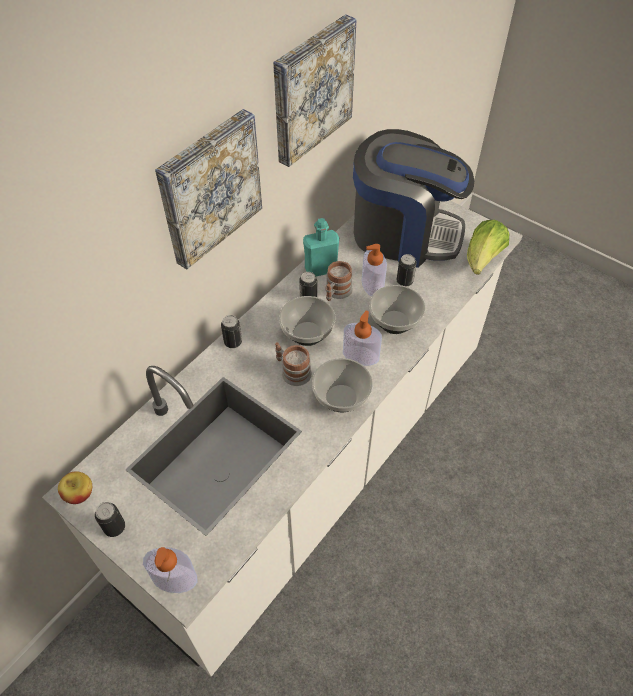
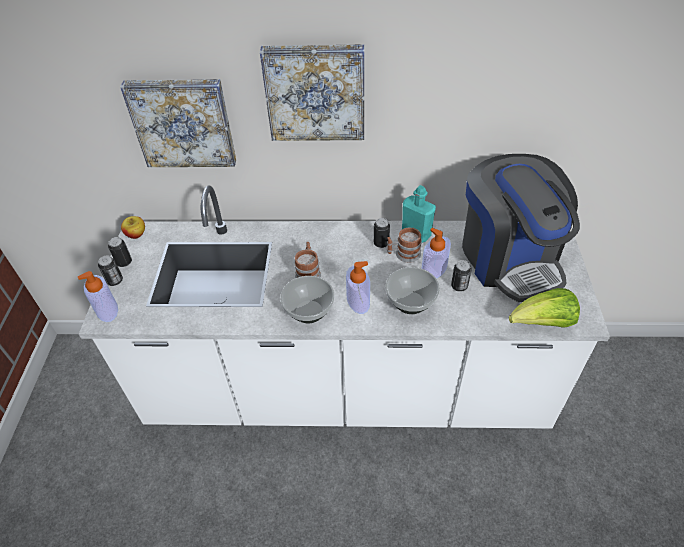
camera: 55 degrees right, 5 degrees down
(233, 342) = (304, 230): can -> can (115, 281)
(307, 334) = (348, 261): bowl -> none
(311, 90) = (454, 70): picture -> picture (183, 122)

